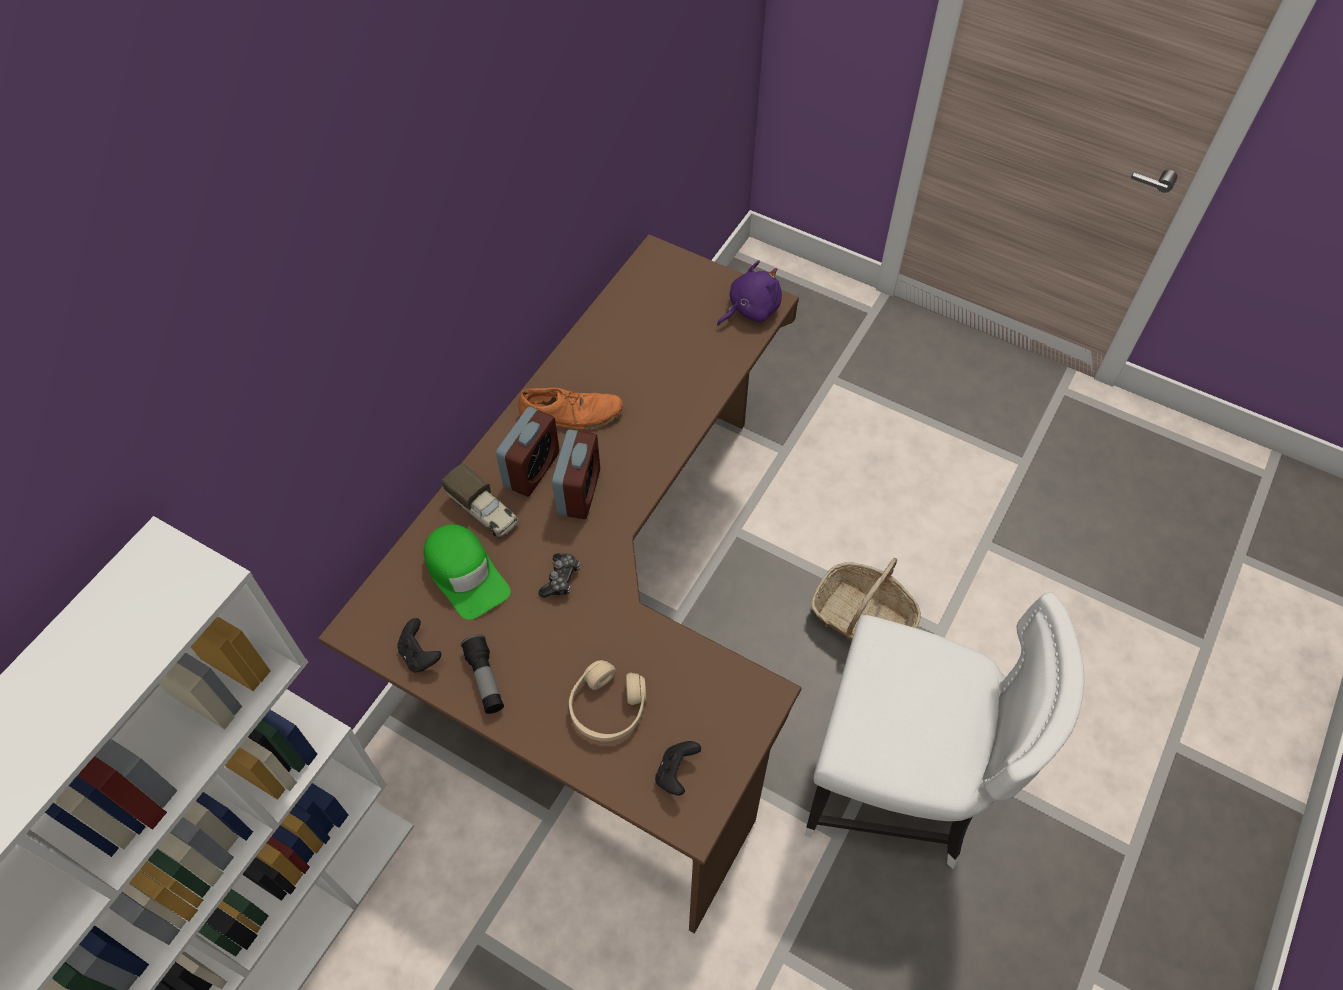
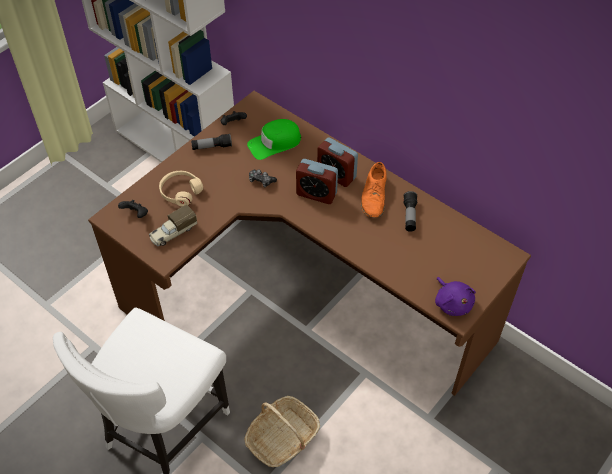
camera: 100 degrees right, 5 degrees down
(484, 511) = (313, 153): toy truck -> toy truck (173, 233)
(604, 366) = (409, 216): none -> flashlight

